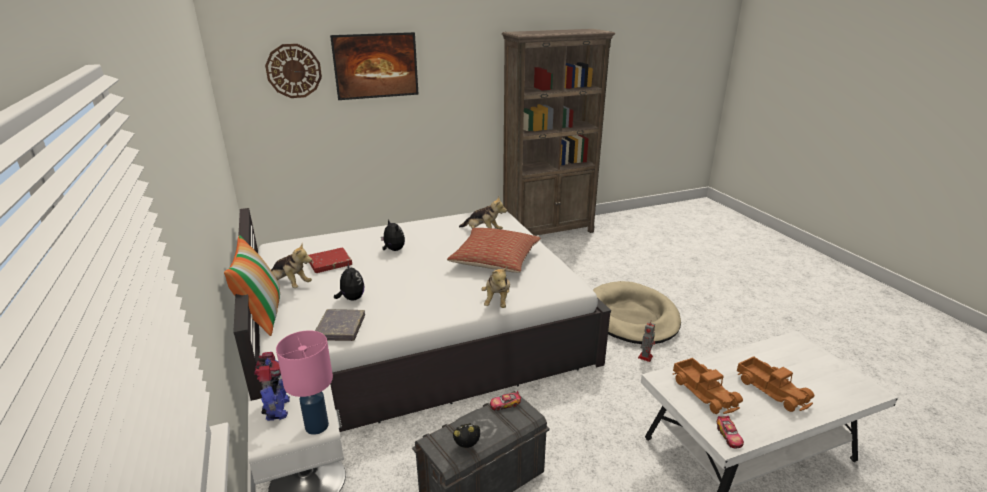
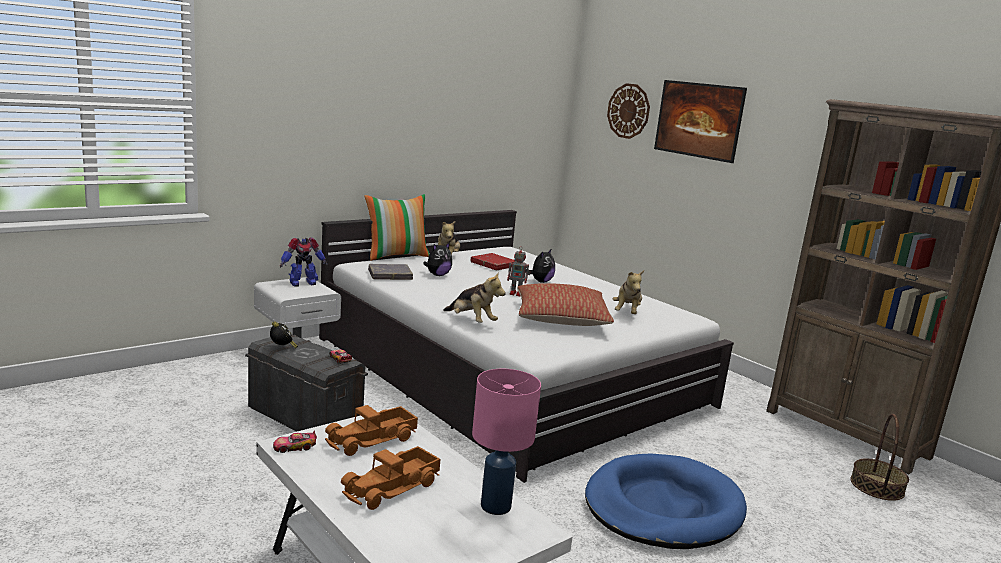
camera: 70 degrees right, 10 degrees down
(316, 426) = (286, 294): pink table lamp -> pink table lamp (495, 505)
(497, 301) = (471, 321): plush toy -> plush toy turned 120 degrees counterclockwise
(606, 244) = (877, 486): none -> basket
(631, 317) = (662, 507): beige dog bed -> blue dog bed
(645, 356) = (566, 516): toy robot -> toy robot (517, 293)

